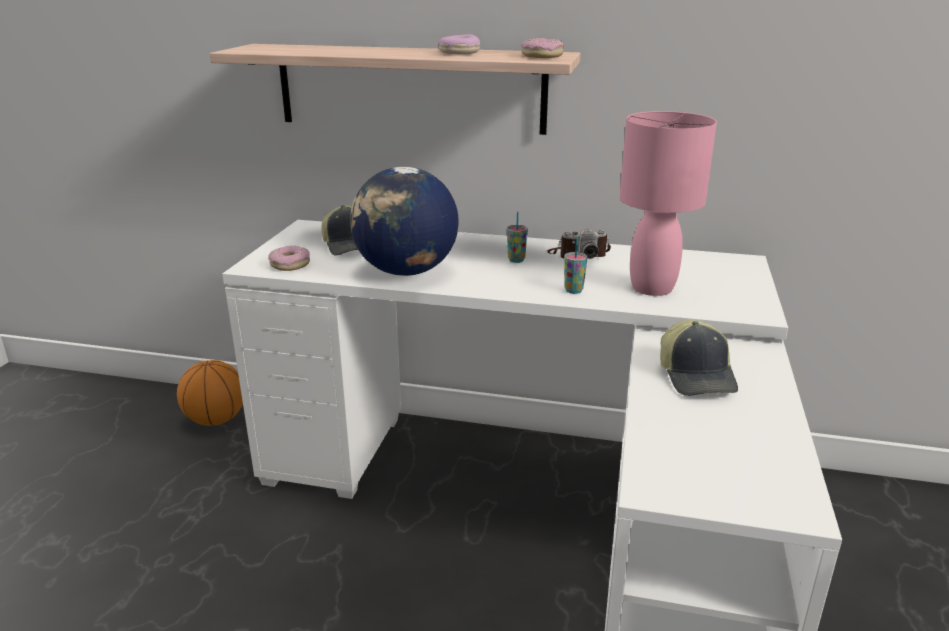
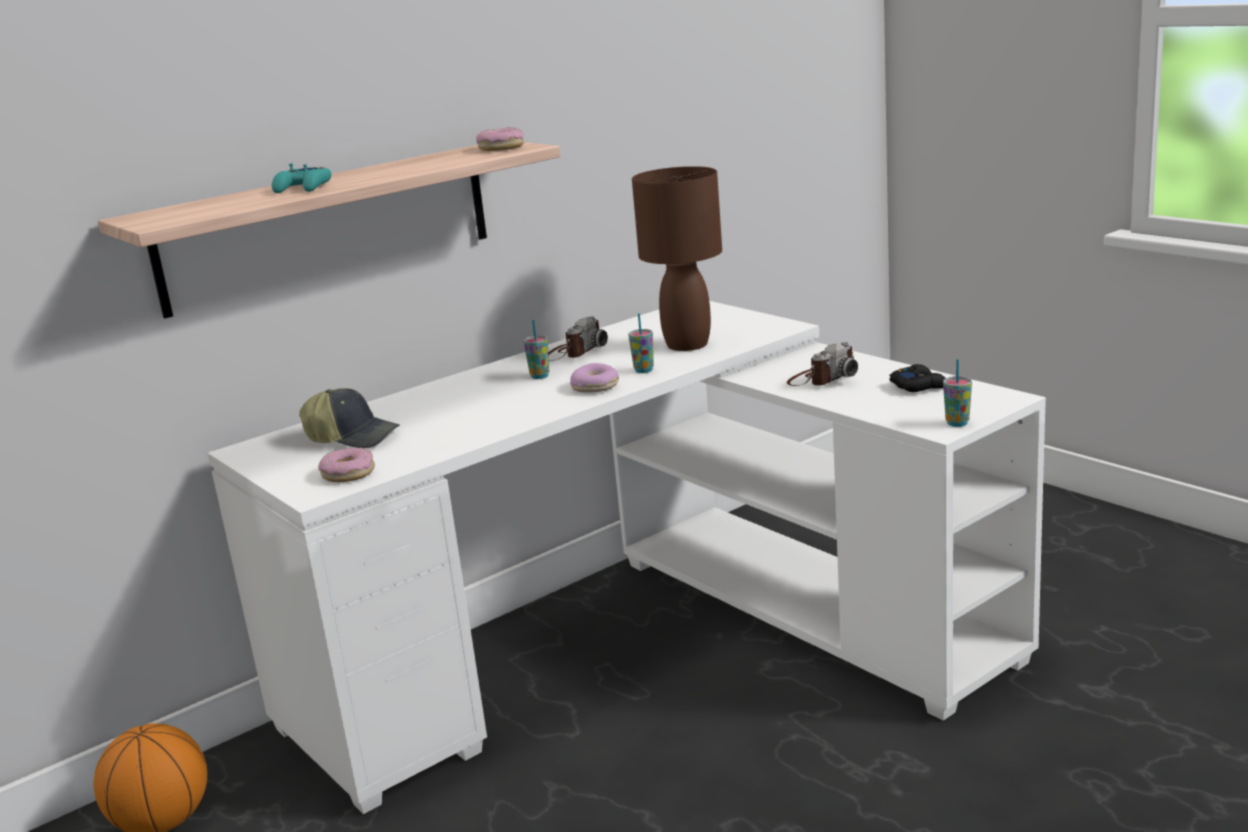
camera: 50 degrees left, 5 degrees down
(360, 51) = (304, 188): none -> turquoise game controller
(406, 272) = (478, 424): globe -> none
(459, 53) = (415, 164): donut -> donut (595, 387)
(652, 288) = (688, 345): pink table lamp -> brown table lamp
(682, 495) = (957, 423): none -> cup
(697, 376) = (822, 378): cap -> camera
(752, 437) = (919, 386): none -> black game controller

